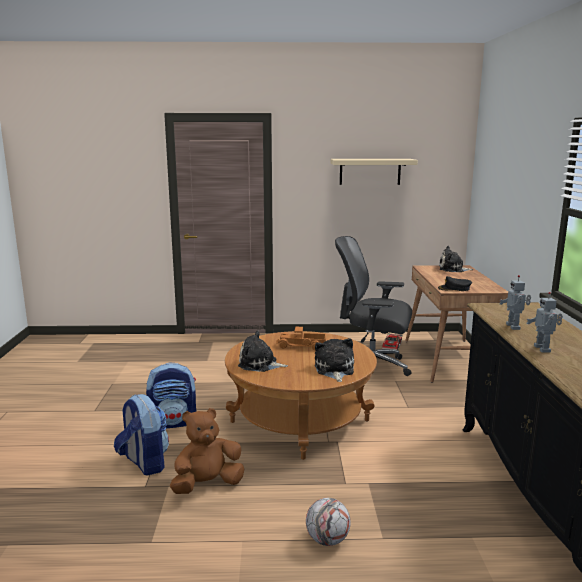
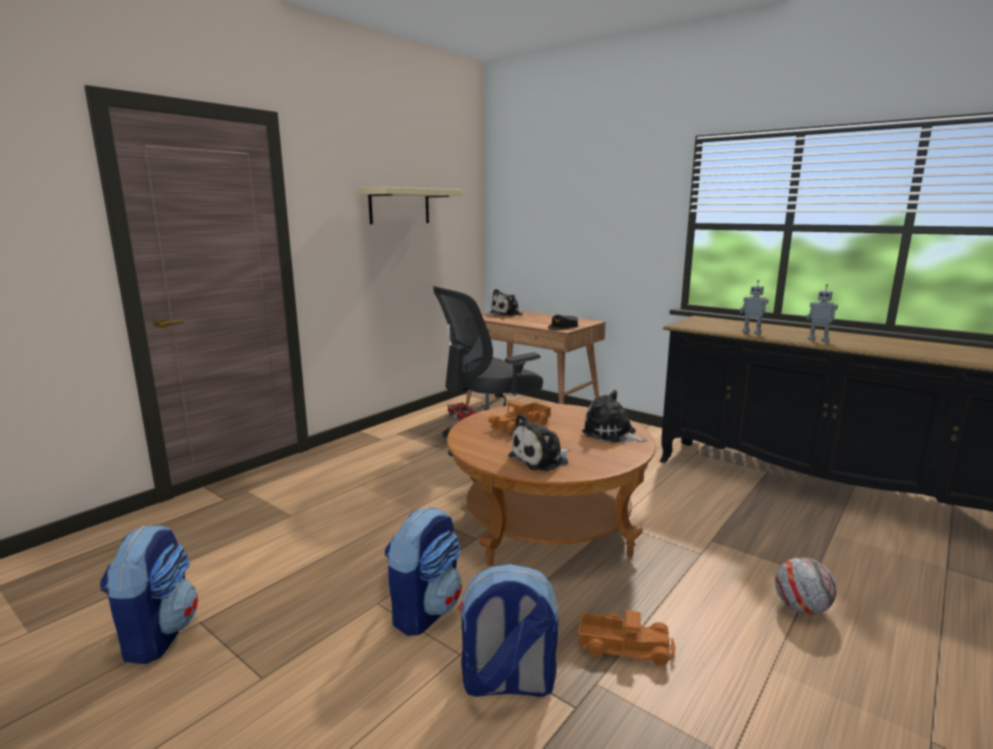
camera: 50 degrees left, 0 degrees up
(97, 381) = (158, 635): none -> backpack
(207, 485) = (624, 646): brown plush toy -> toy truck

